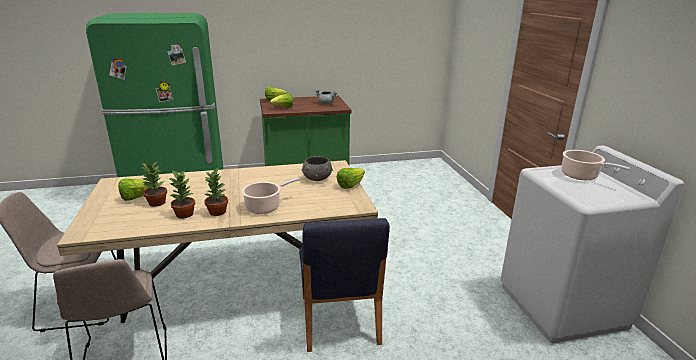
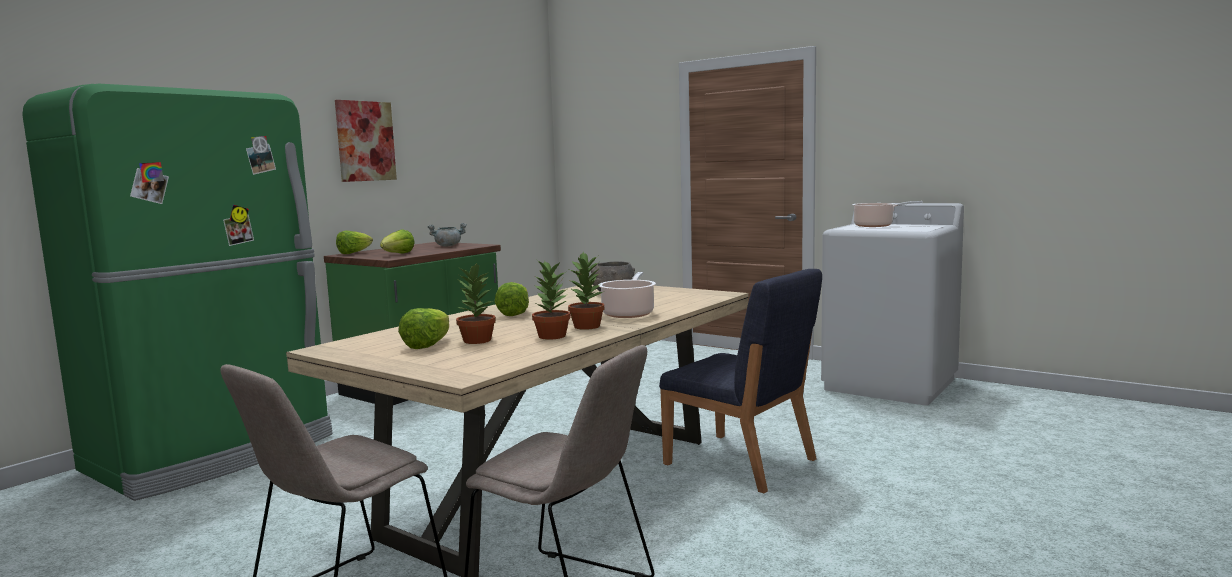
camera: 40 degrees left, 15 degrees down
(293, 32) = (365, 141): none -> picture
(350, 185) = (665, 288): lettuce -> lettuce (514, 313)

